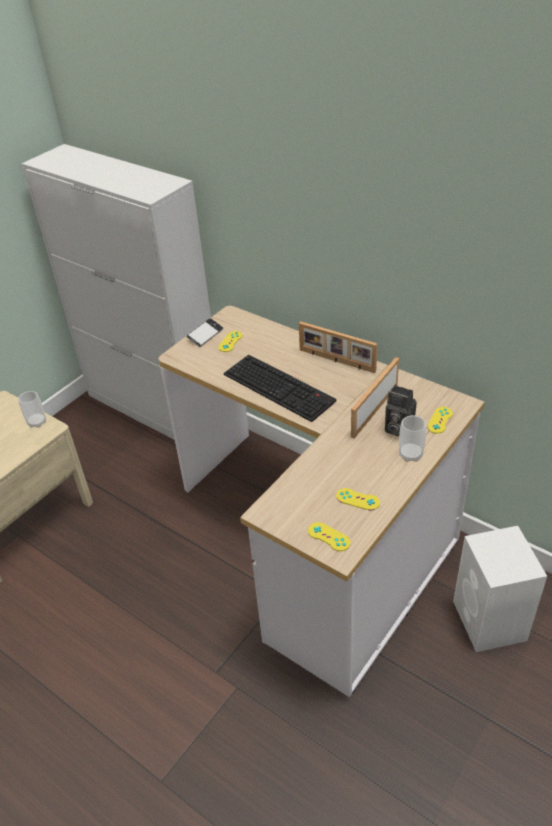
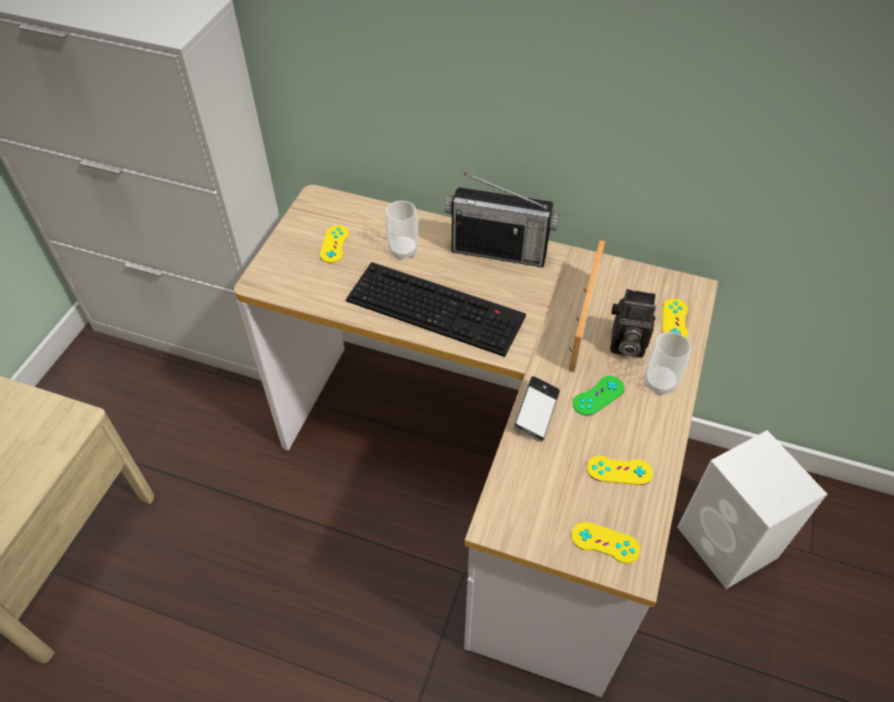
camera: 20 degrees left, 10 degrees up
(37, 422) = (51, 414): cup -> cup (403, 250)
(205, 335) = (292, 239): phone -> phone (536, 412)
(336, 361) = (499, 251): picture frame -> radio
(364, 455) = (598, 396): none -> green game controller

